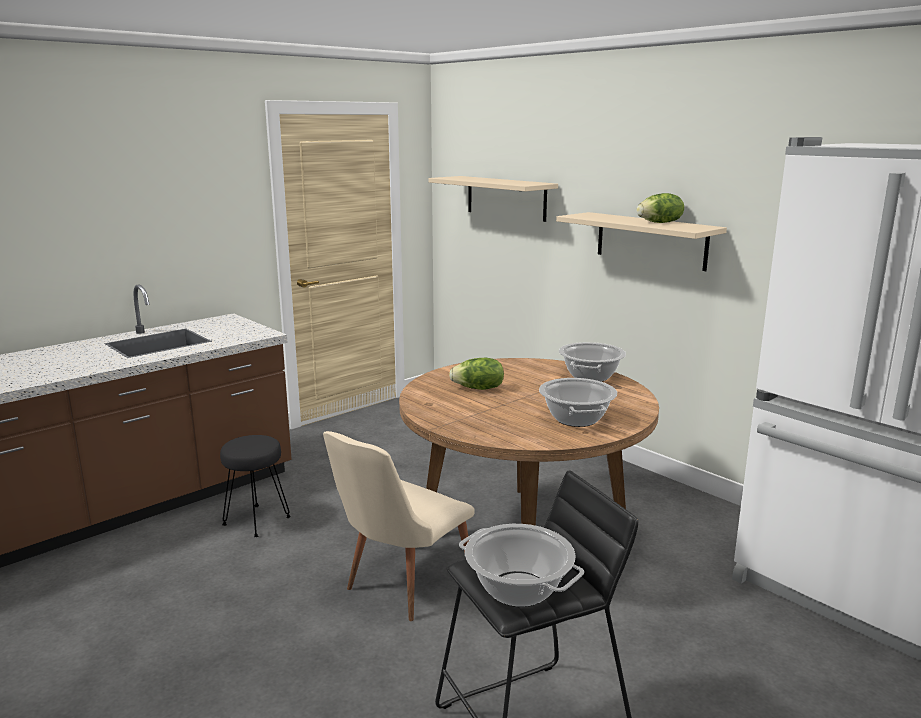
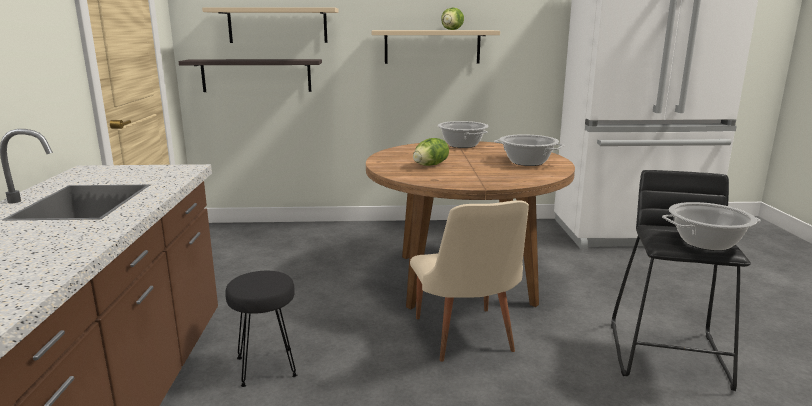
camera: 50 degrees left, 0 degrees up
(486, 248) = (256, 75): none -> shelf

